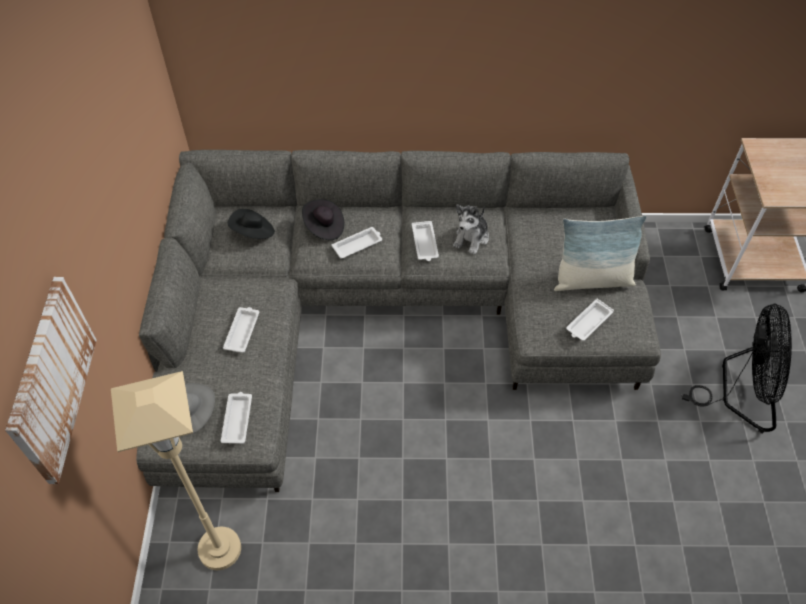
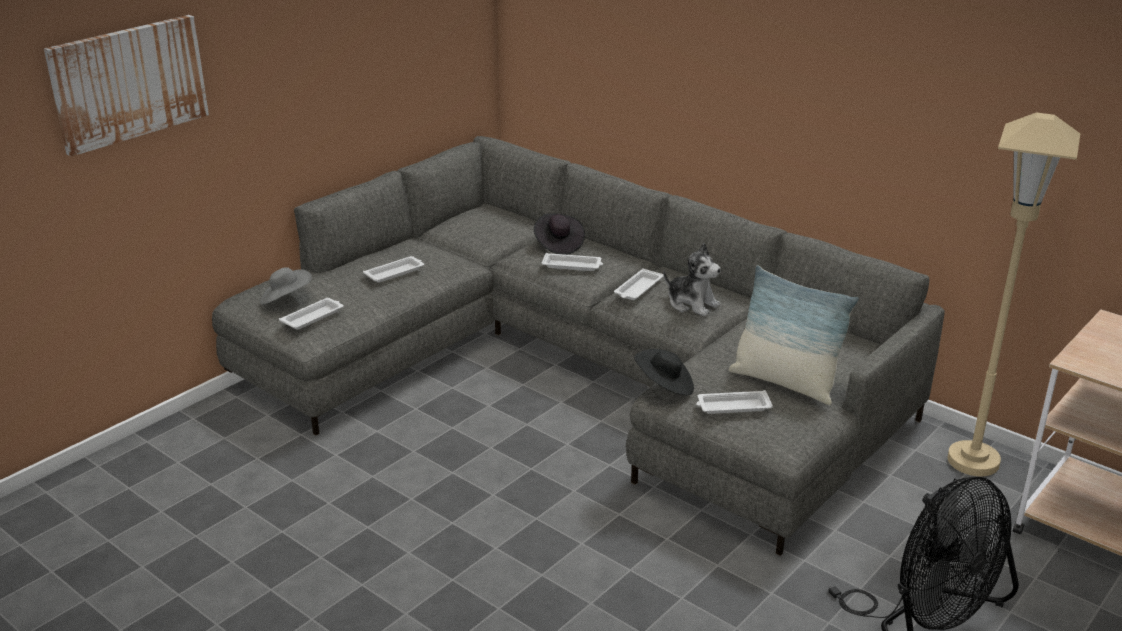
camera: 40 degrees right, 25 degrees down
(220, 549) = (221, 443): beige floor lamp -> beige floor lamp (973, 461)
(253, 232) = (492, 225): black hat -> black hat (664, 386)
(471, 238) = (692, 304): plush toy -> plush toy turned 120 degrees counterclockwise

